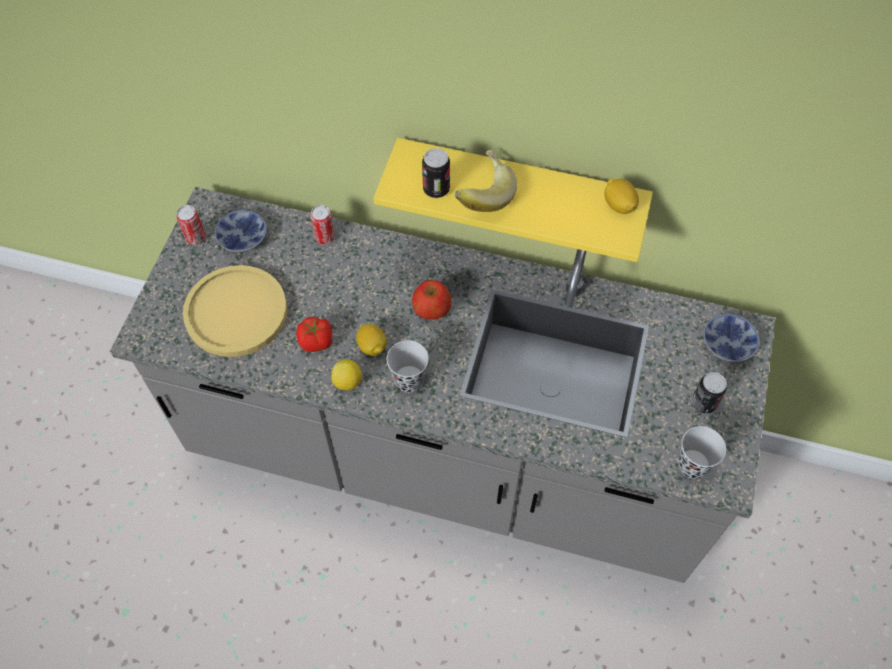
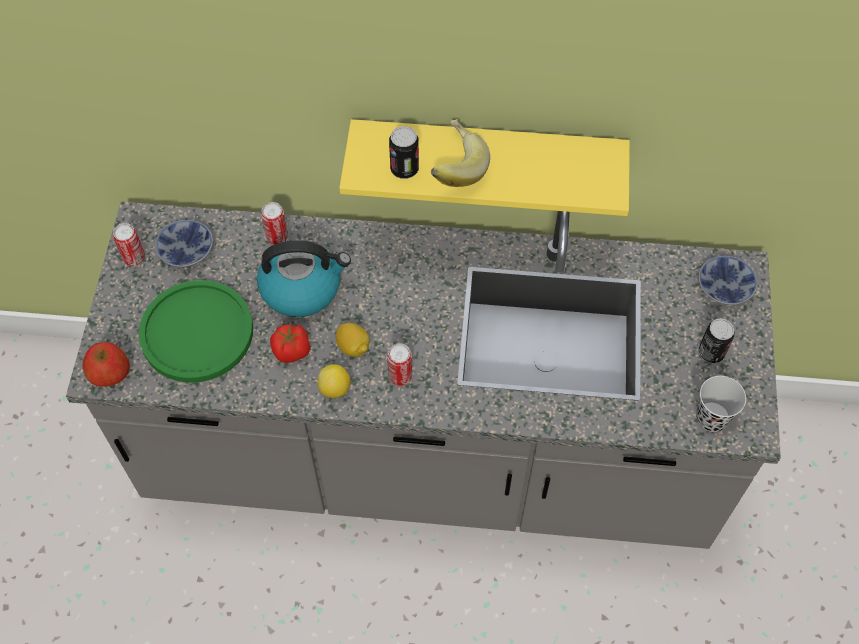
camera: 10 degrees left, 0 degrees up
(236, 312) = (197, 332): yellow plate -> green plate
(337, 286) = (302, 288): none -> kettle
(409, 380) = (400, 376): black cup -> can
(431, 308) = (408, 296): apple -> apple (109, 373)
(619, 205) = (598, 159): lemon -> none

